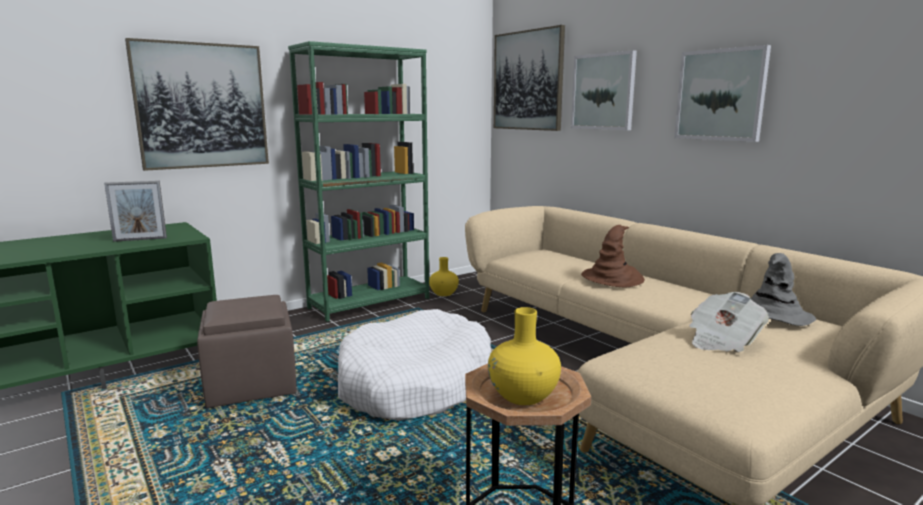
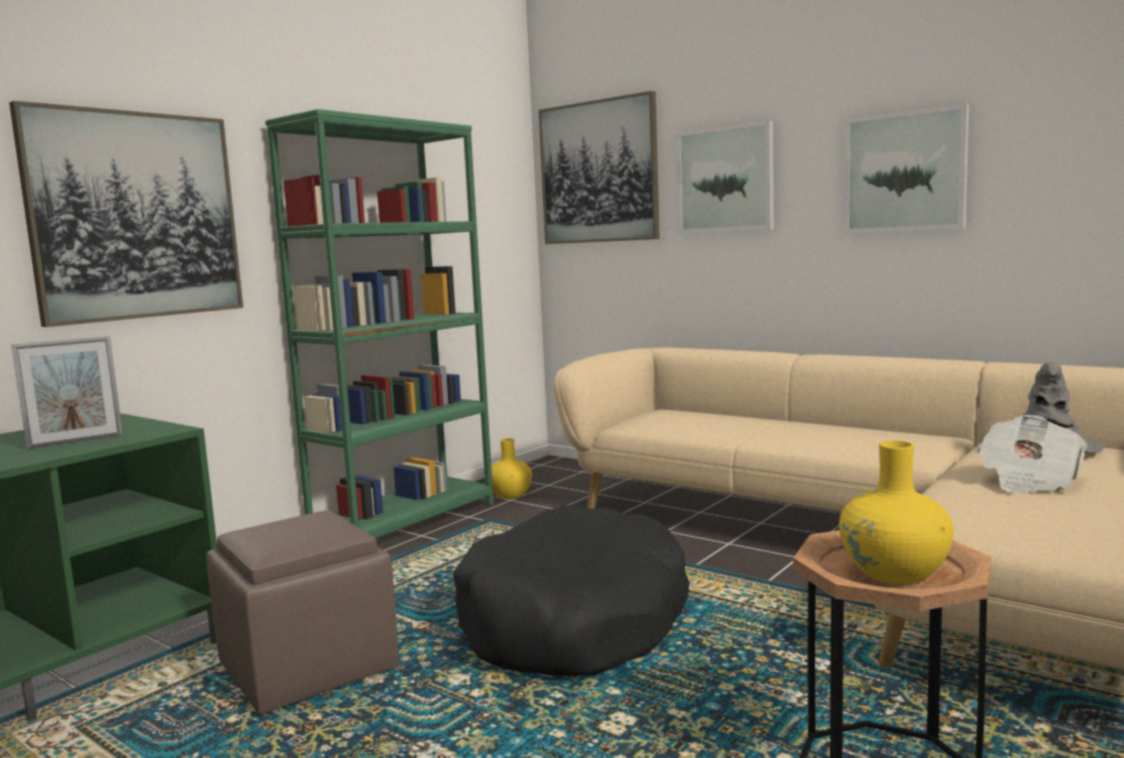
camera: 15 degrees left, 5 degrees down
(415, 384) = (574, 622): white dog bed -> black dog bed
(613, 278) = (800, 431): brown hat -> none

